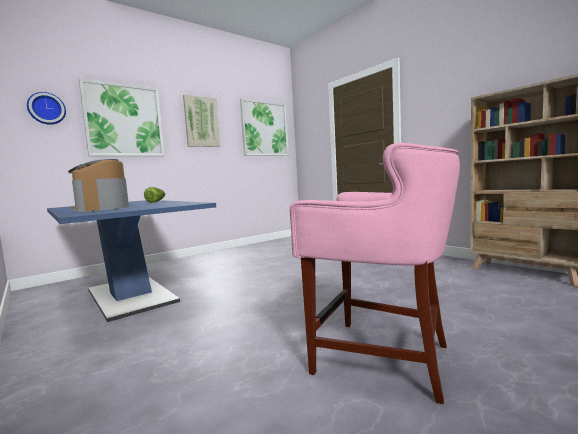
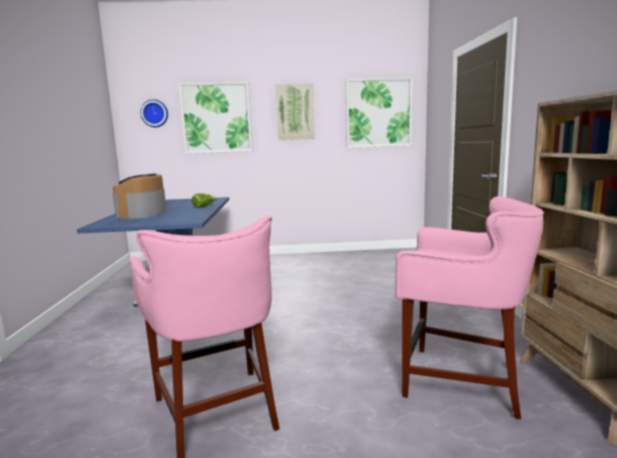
camera: 35 degrees right, 5 degrees up
(470, 285) = (459, 380): none -> pink stool

